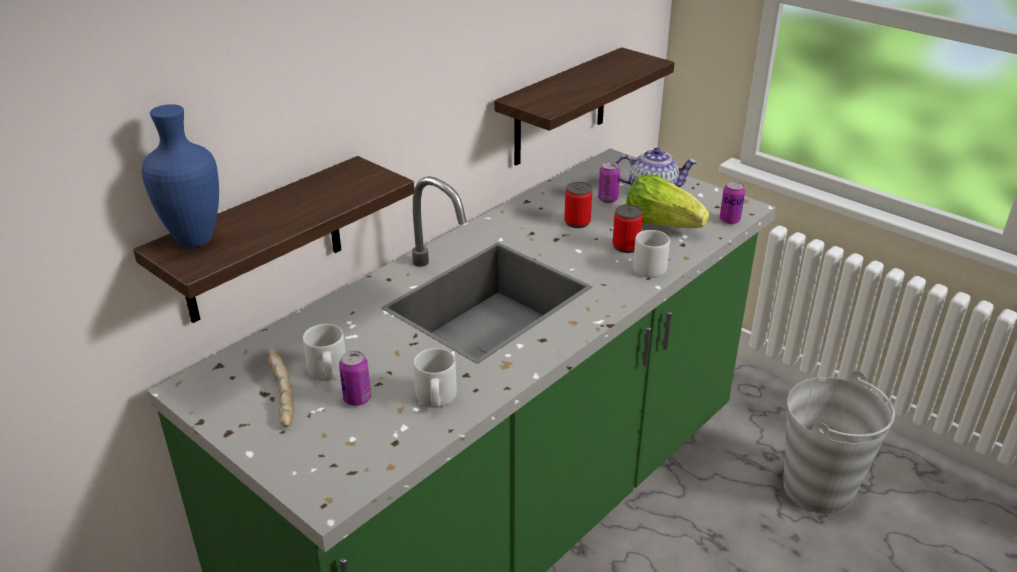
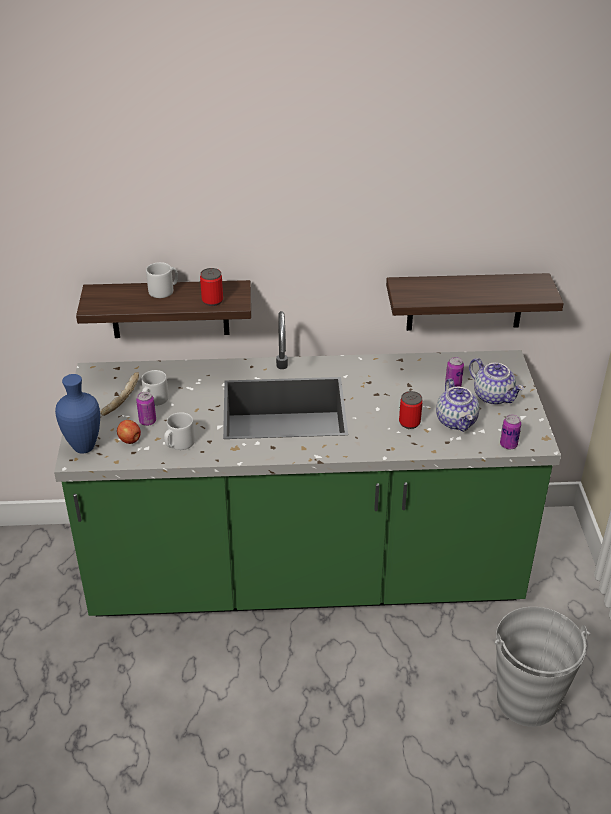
camera: 45 degrees right, 5 degrees up
(194, 241) = (109, 294): blue vase -> blue vase (83, 448)
(369, 432) = (130, 440): none -> apple
(577, 222) = (407, 390): can -> can (212, 301)
(650, 267) = (401, 443): grey mug -> grey mug (164, 291)
(661, 224) = (457, 421): lettuce -> teapot

